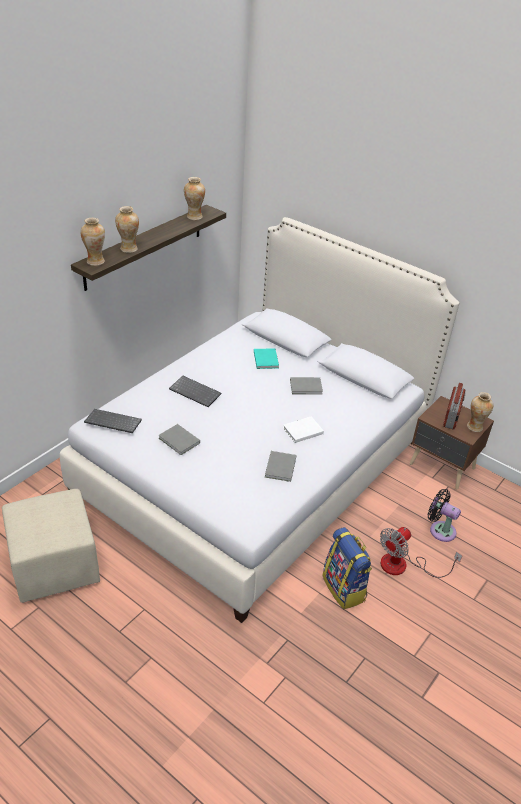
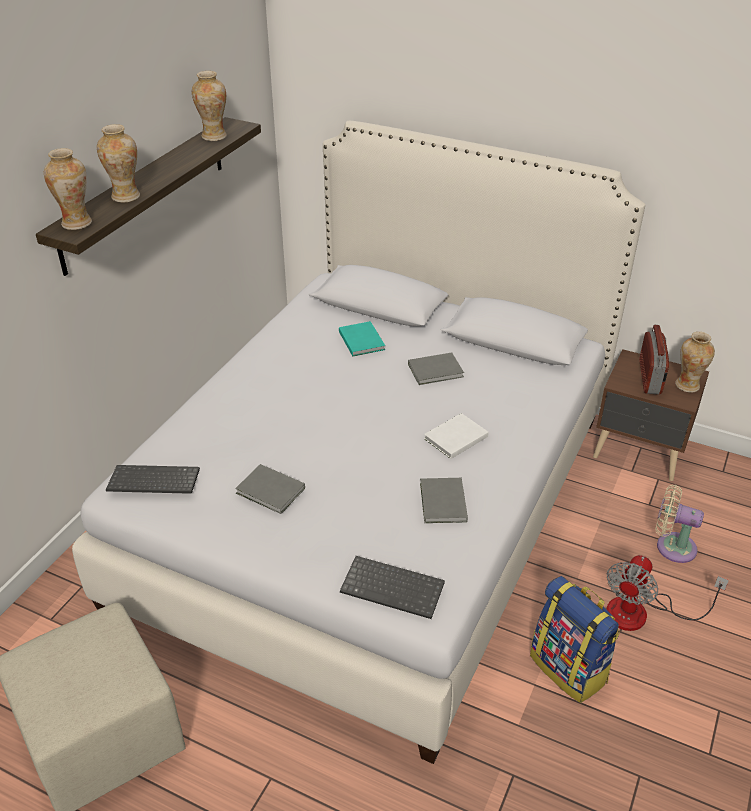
camera: 10 degrees left, 0 degrees up
(196, 392) = (272, 408): keyboard -> keyboard (394, 587)
(440, 530) = (671, 546): black fan -> beige fan

